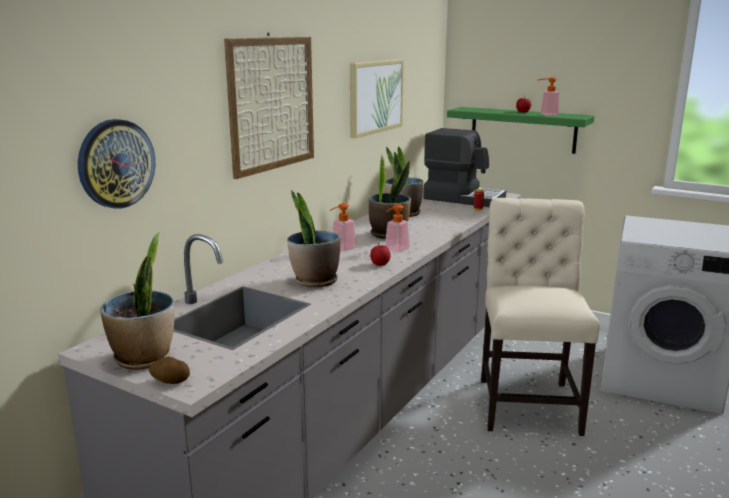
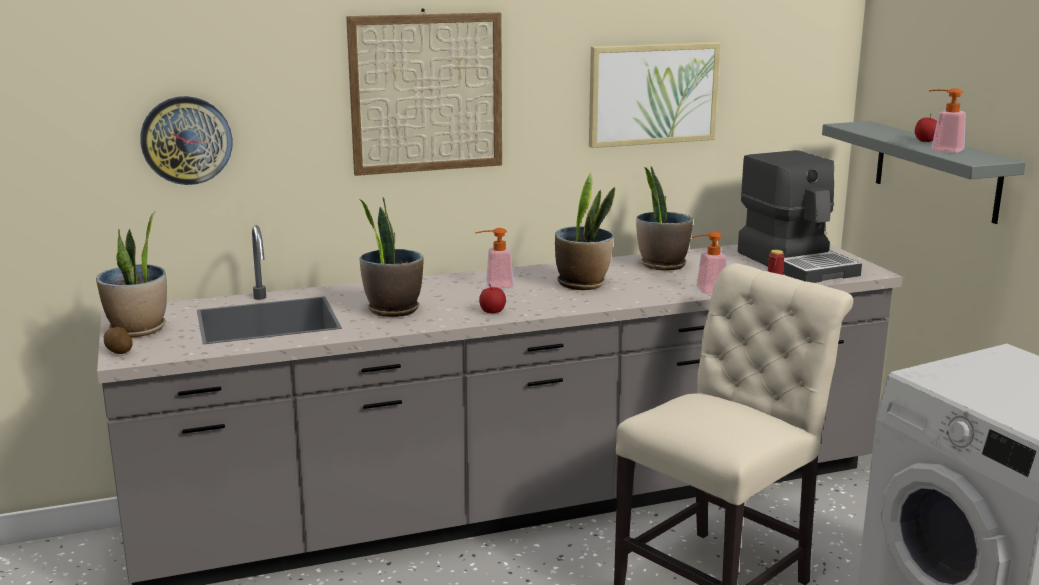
camera: 40 degrees right, 0 degrees up
(394, 250) = (544, 301): soap dispenser -> soap dispenser (706, 290)
(523, 129) = (936, 170): green shelf -> grey shelf

